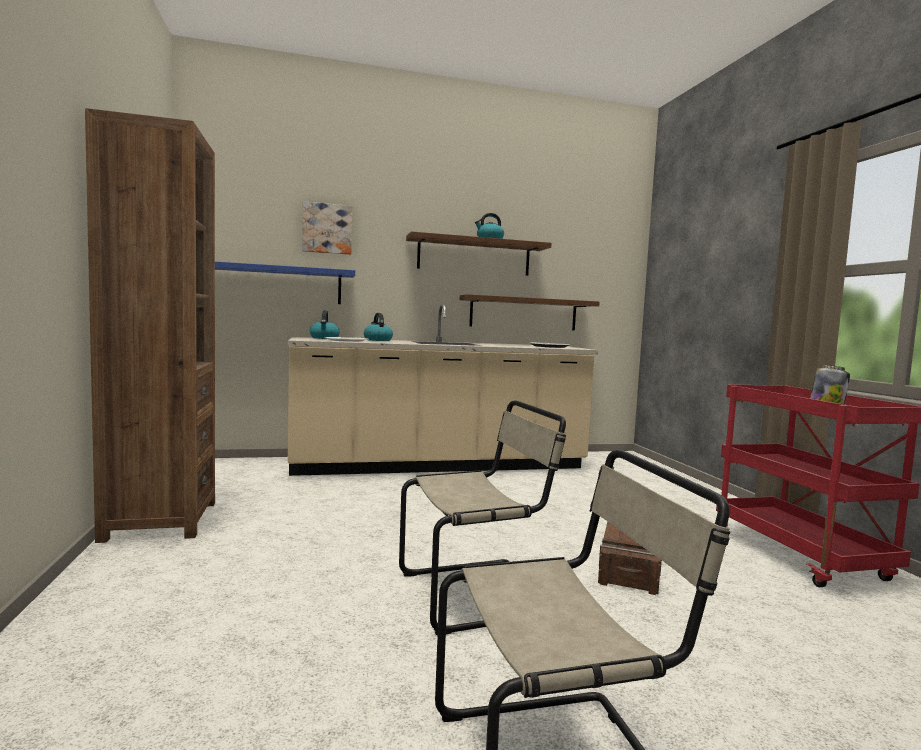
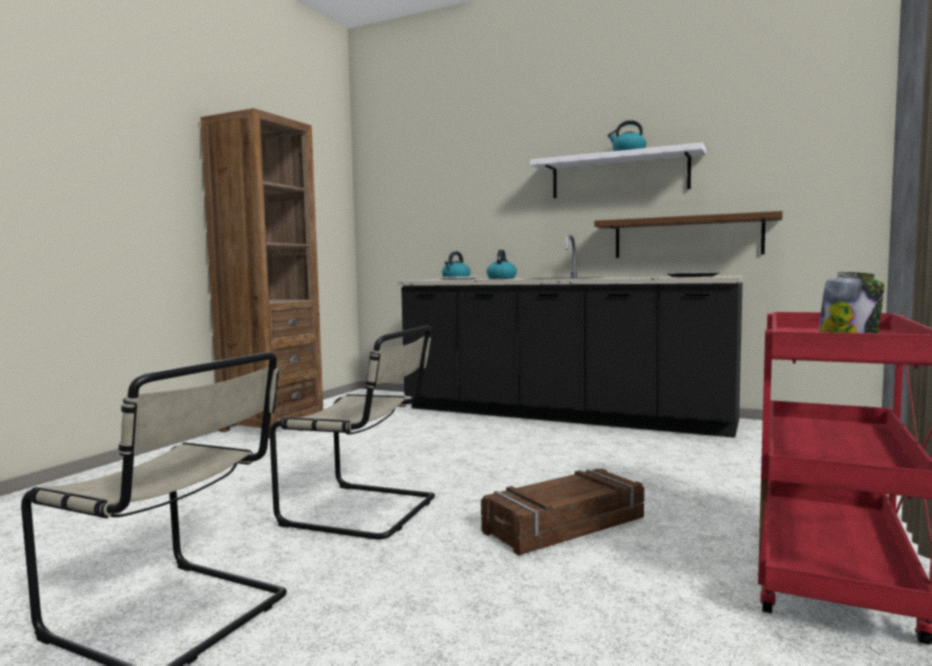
camera: 40 degrees right, 0 degrees up
(277, 284) = (427, 230): blue shelf -> none
(327, 229) = (466, 170): picture -> none
(439, 465) = (562, 415): beige counter -> black counter
(474, 256) = (619, 175): brown shelf -> white shelf

